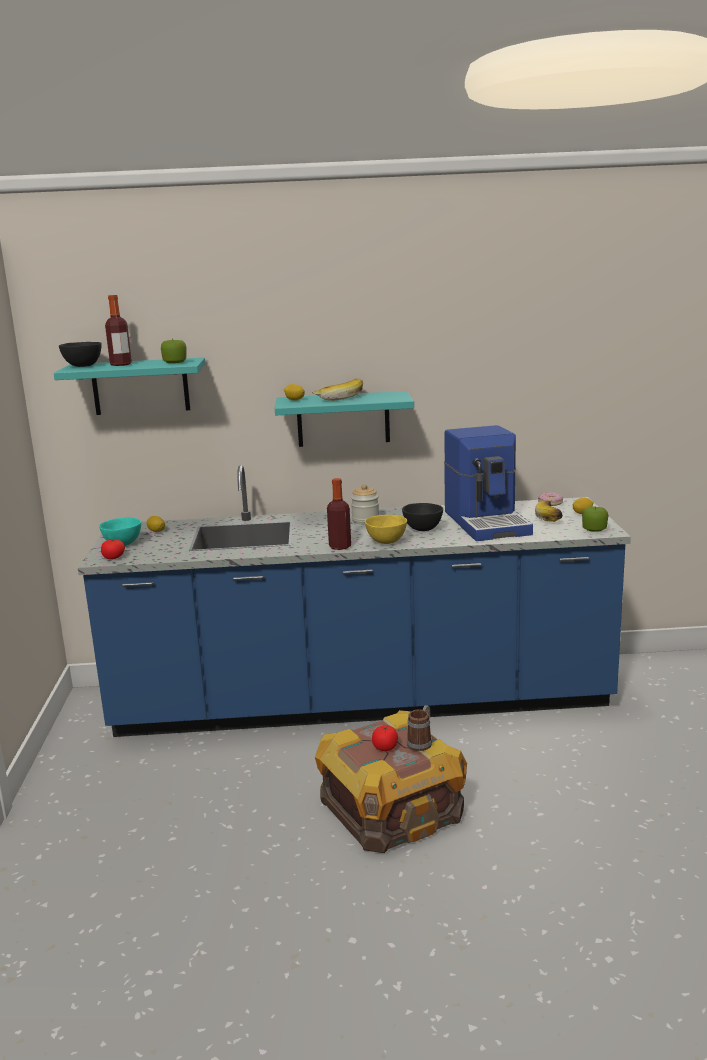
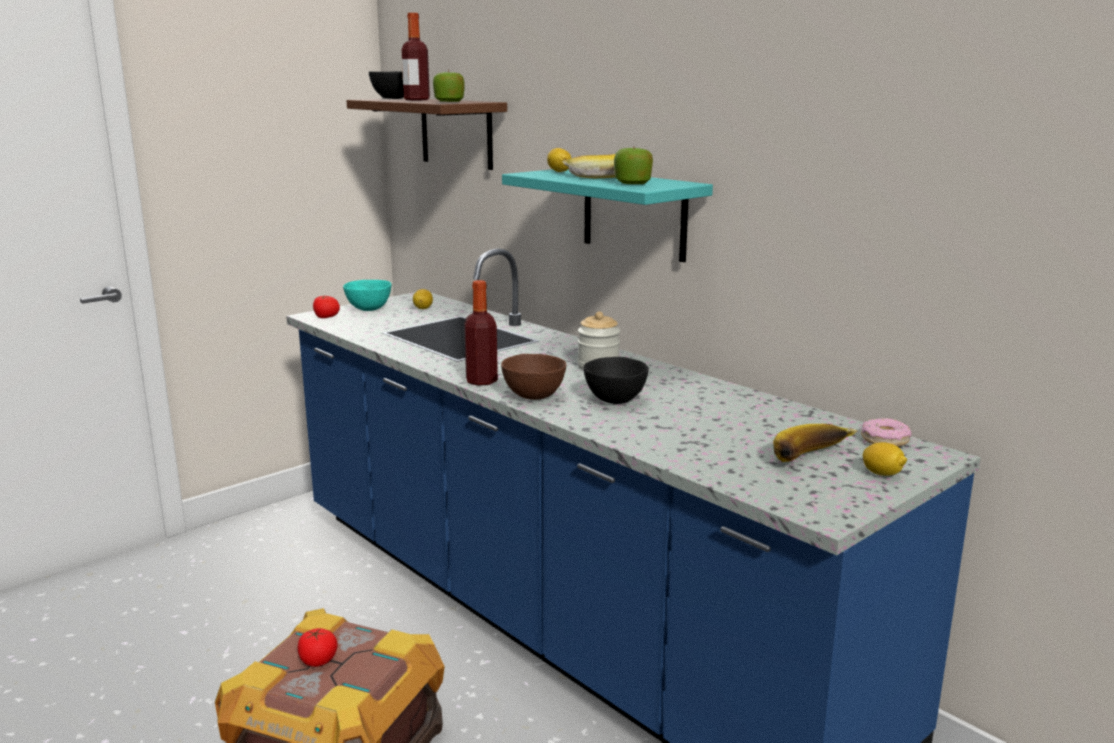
camera: 50 degrees right, 0 degrees up
(140, 386) = (456, 133): turquoise shelf -> brown shelf
(385, 542) = (533, 396): yellow bowl -> brown bowl
(421, 742) = (348, 681): mug -> none
(487, 522) = (710, 426): coffee machine -> none
(594, 530) = (814, 502): apple -> apple (632, 183)

